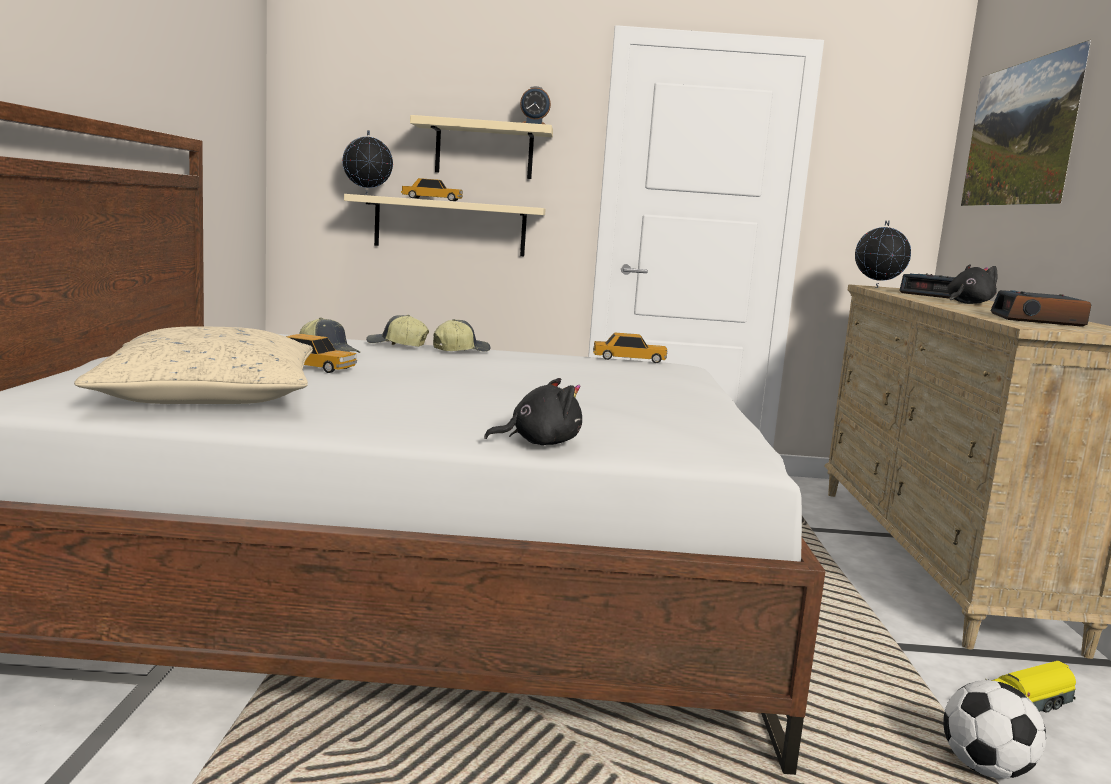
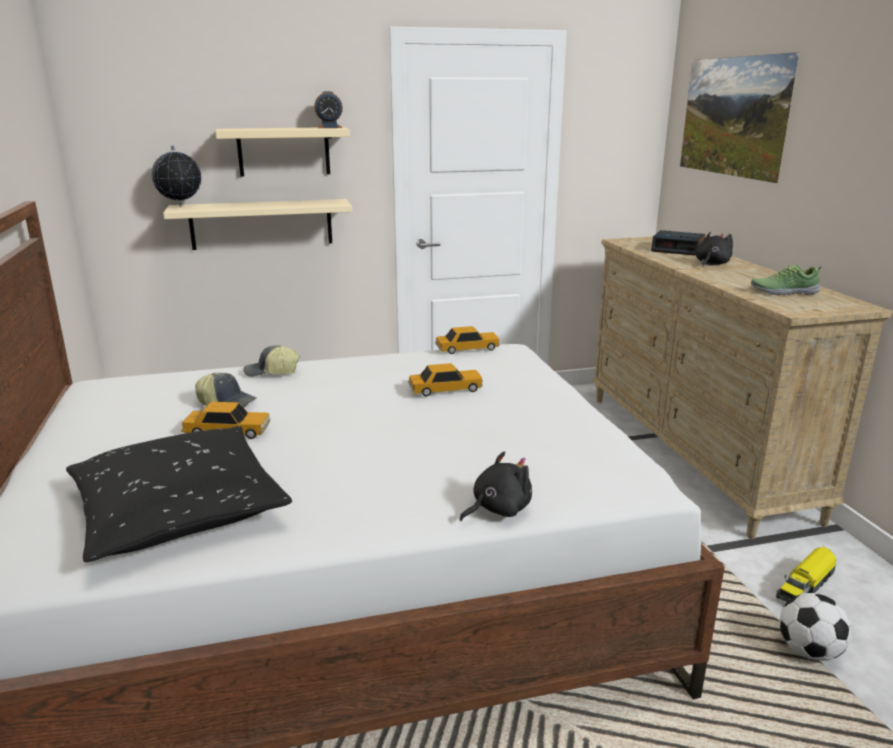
camera: 15 degrees left, 10 degrees up
(209, 395) = (179, 509): beige pillow -> black pillow
(432, 199) = (245, 205): toy car -> toy car (445, 389)
(460, 350) = (330, 368): cap -> none
(878, 288) = (628, 243): globe -> none
(1038, 320) = (783, 292): alarm clock -> shoe

